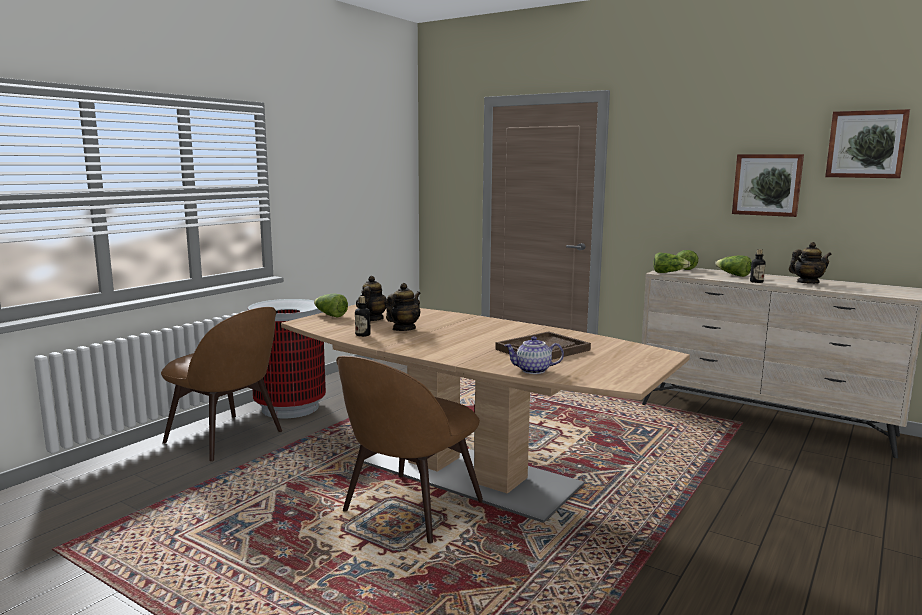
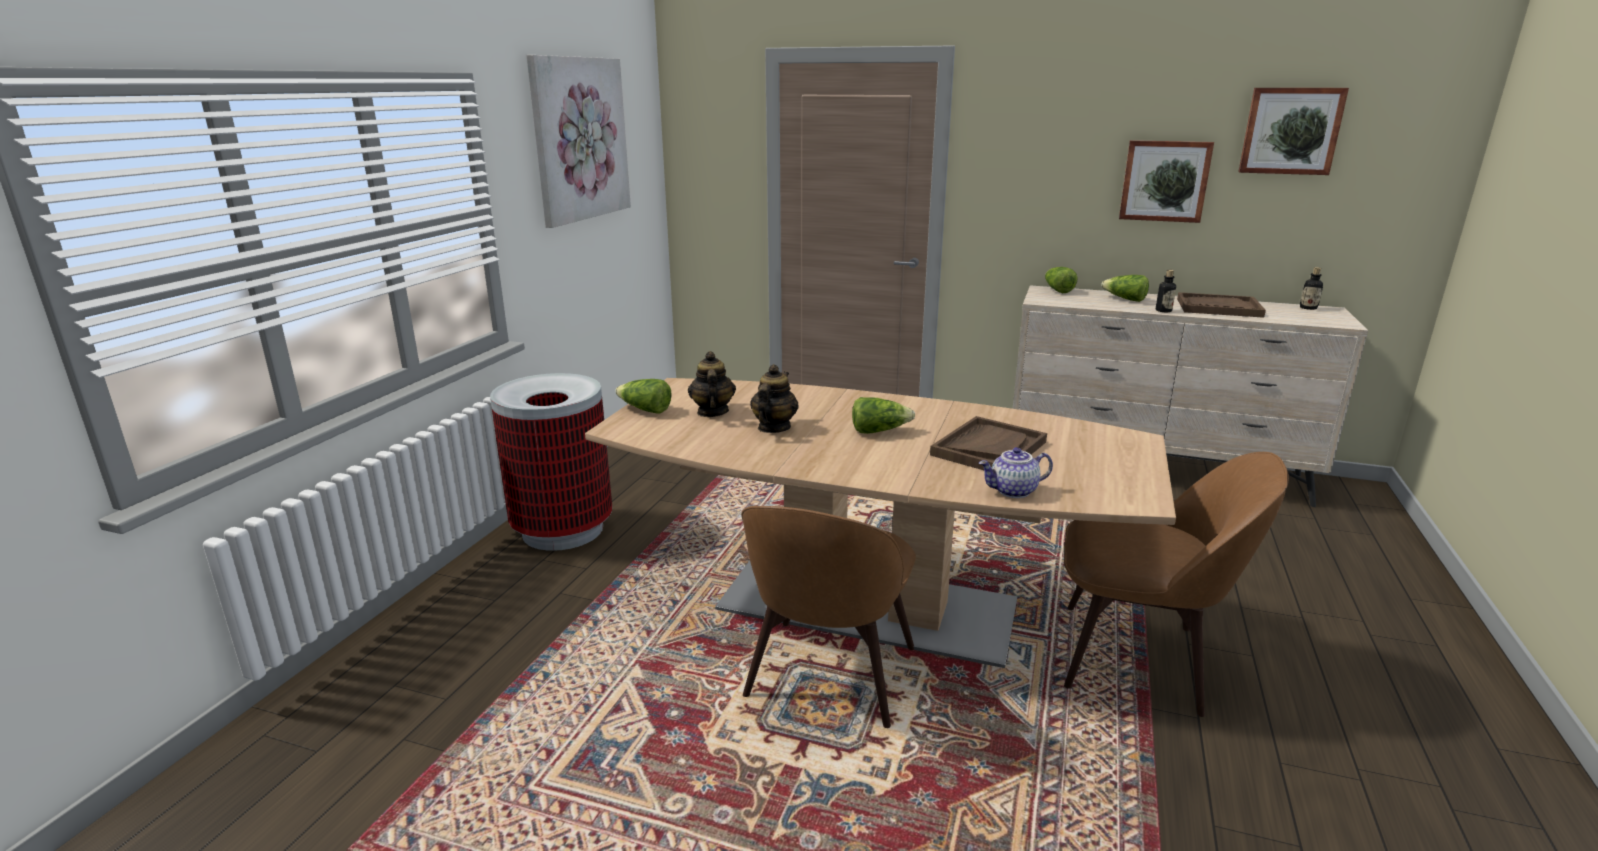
camera: 15 degrees left, 10 degrees up
(227, 438) = (500, 596): brown chair -> brown chair (1138, 659)
(346, 152) = (580, 139): none -> picture
(363, 335) = (728, 446): bottle -> bottle (1308, 308)
(668, 273) = (1048, 300): lettuce -> lettuce (879, 431)
(807, 283) = (1218, 308): teapot -> brown tray

